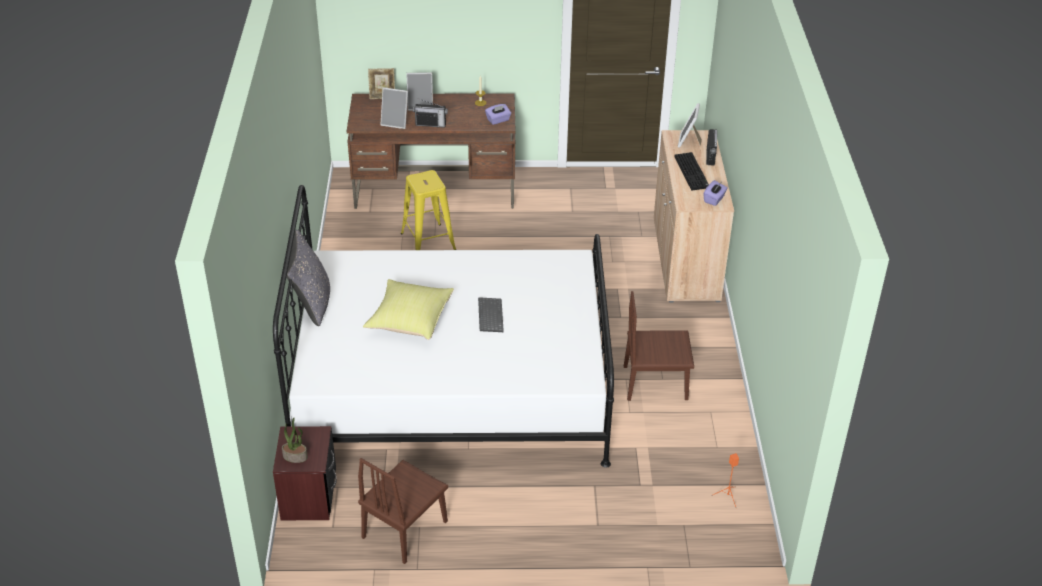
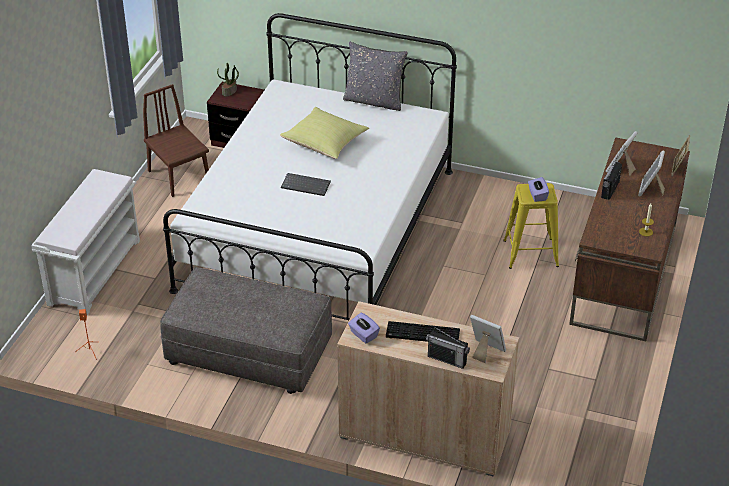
camera: 110 degrees right, 0 degrees up
(498, 120) = (604, 236): purple tissue box -> purple tissue box (537, 195)
(610, 541) = (94, 271): none -> white bench
(655, 383) = (249, 350): brown chair -> grey ottoman

